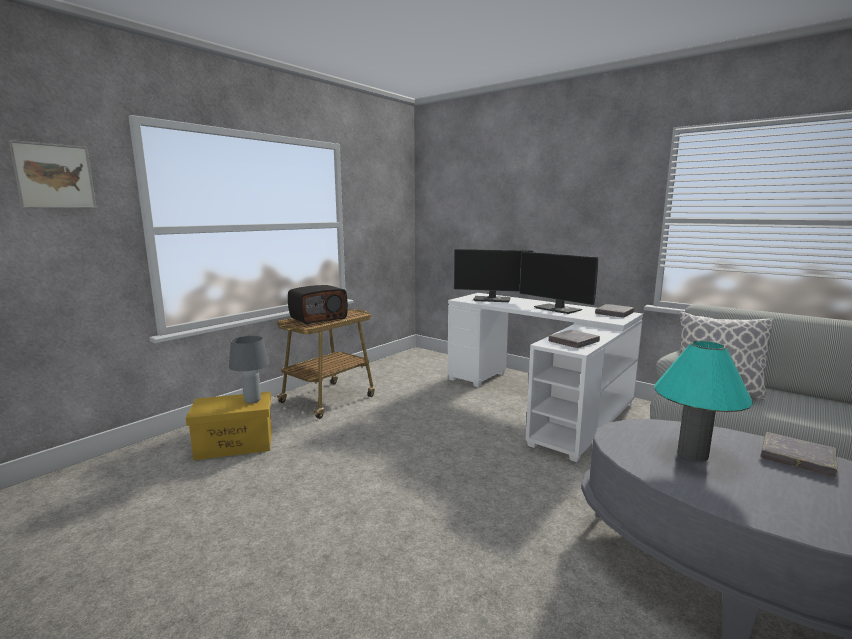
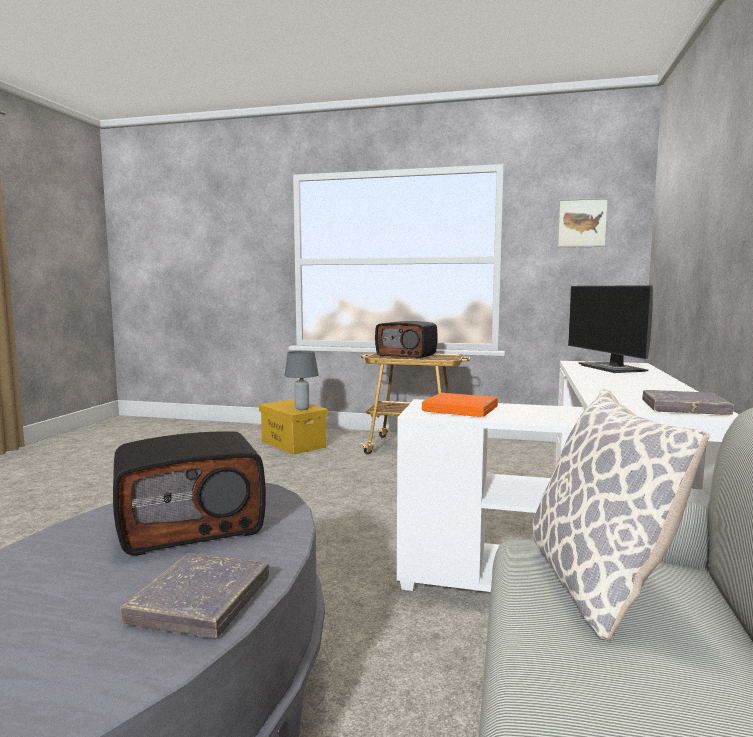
camera: 65 degrees right, 5 degrees down
(54, 176) = (246, 224): picture -> picture (582, 223)
(558, 309) = (628, 388): monitor -> none
(573, 342) = (460, 410): grey book -> orange book
(692, 454) = (191, 525): turquoise table lamp -> radio

